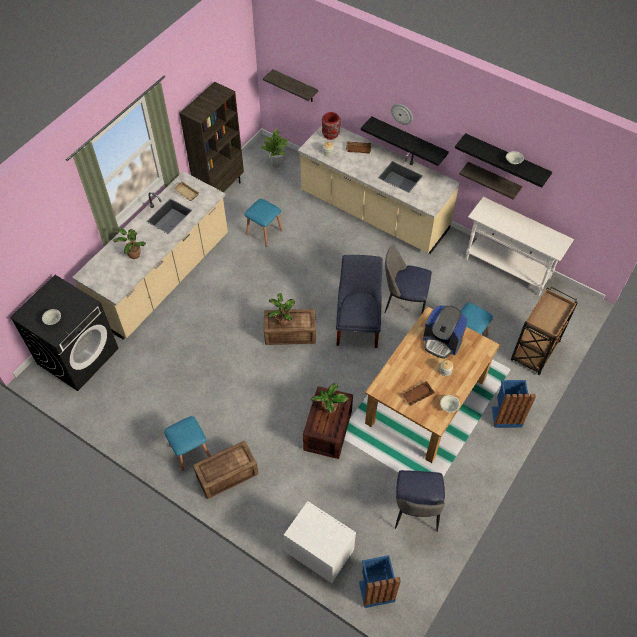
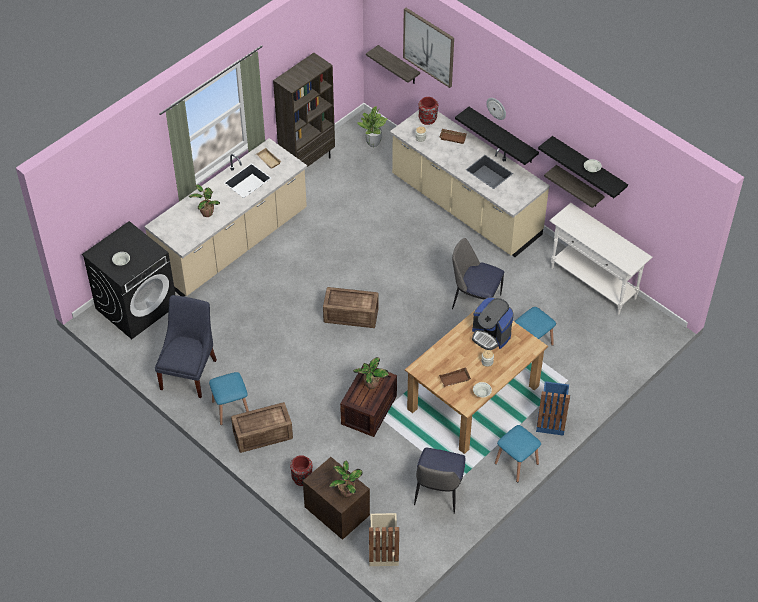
camera: 10 degrees right, 5 degrees down
(264, 232) = (345, 212): blue stool -> blue stool (516, 463)
(275, 517) = (302, 478): none -> red vase
(282, 320) = (343, 299): potted plant -> potted plant (346, 491)
(319, 551) = (337, 513): white nightstand -> brown nightstand
(327, 62) = (429, 47): none -> picture
(358, 324) = (422, 316): blue chair -> blue chair (189, 372)
(375, 589) = (383, 553): blue trash can -> beige trash can
(534, 352) = (597, 368): brown cart -> none

